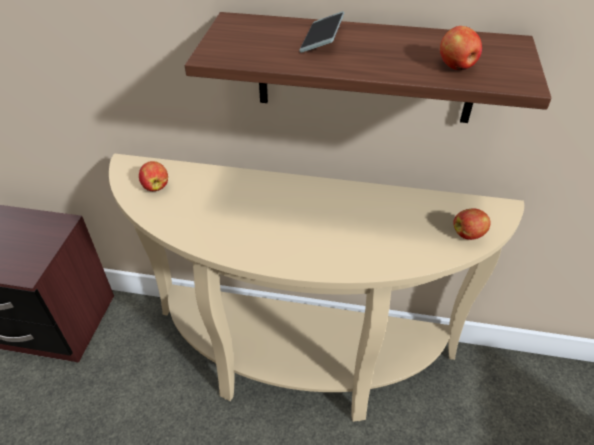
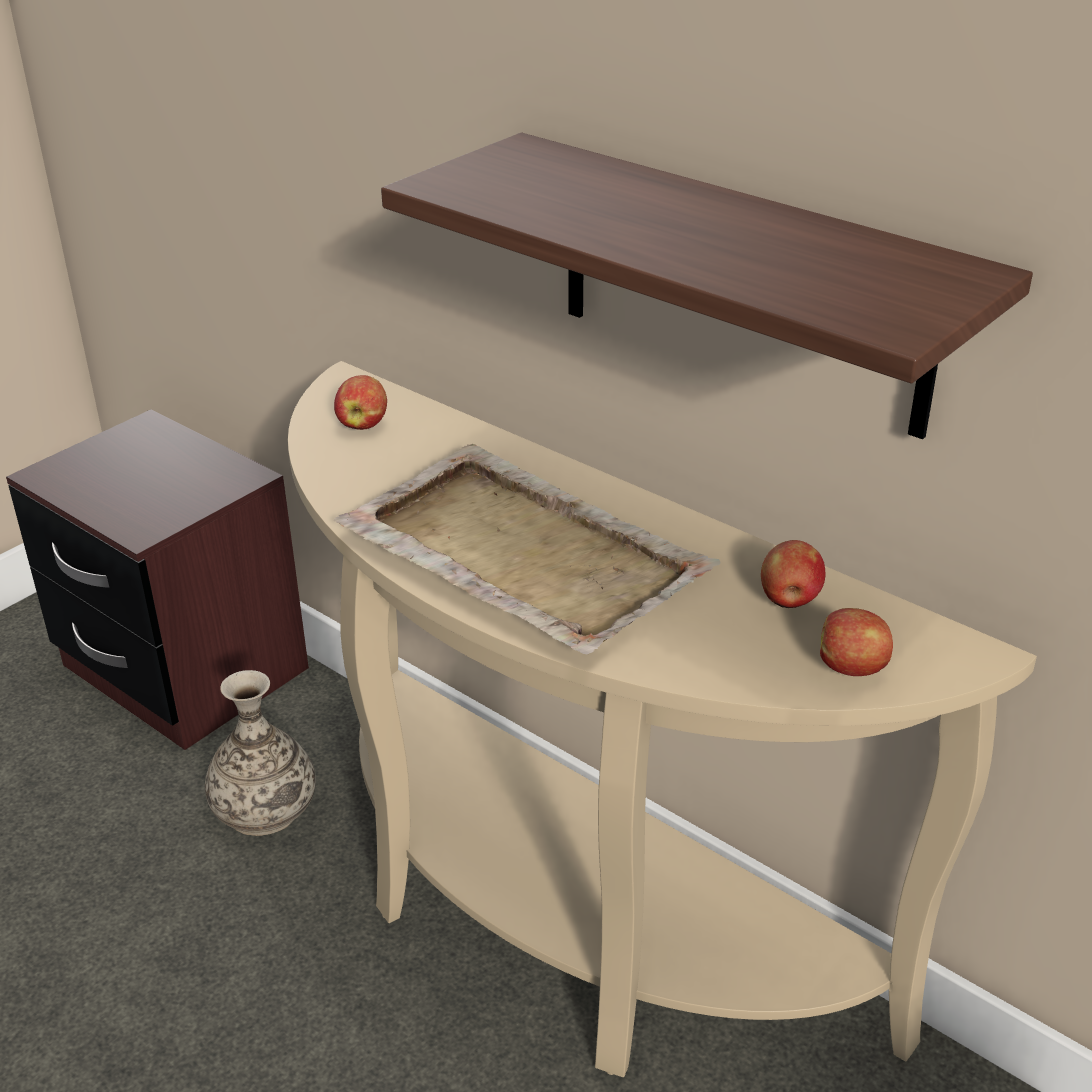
camera: 30 degrees right, 10 degrees down
(138, 374) = (265, 809): none -> vase
(290, 231) = (521, 553): none -> beige tray
(322, 39) = (630, 198): phone -> none
(456, 67) = (805, 281): apple -> apple (789, 600)

